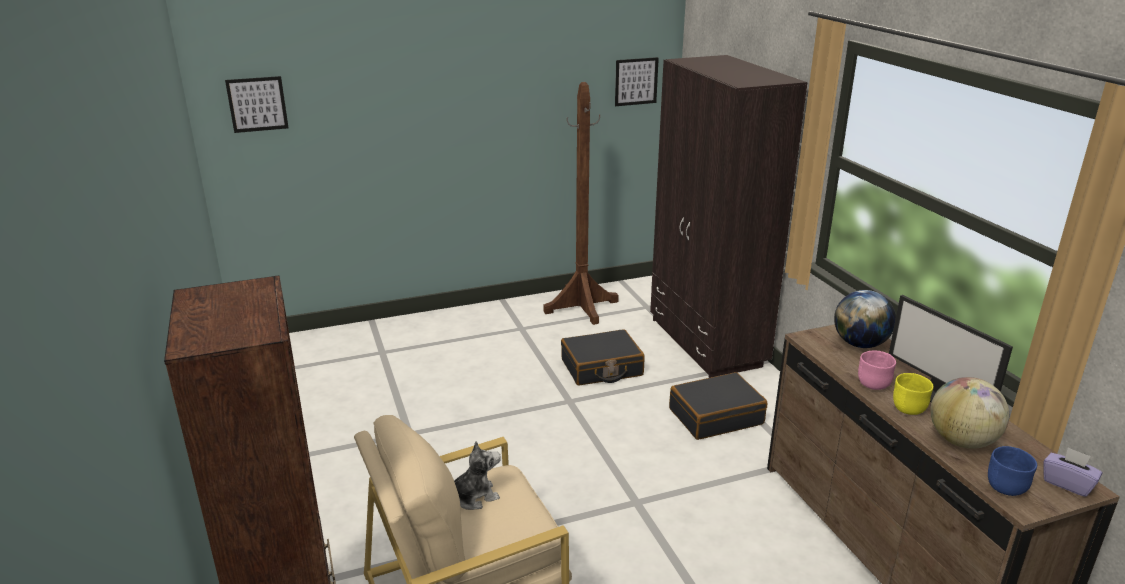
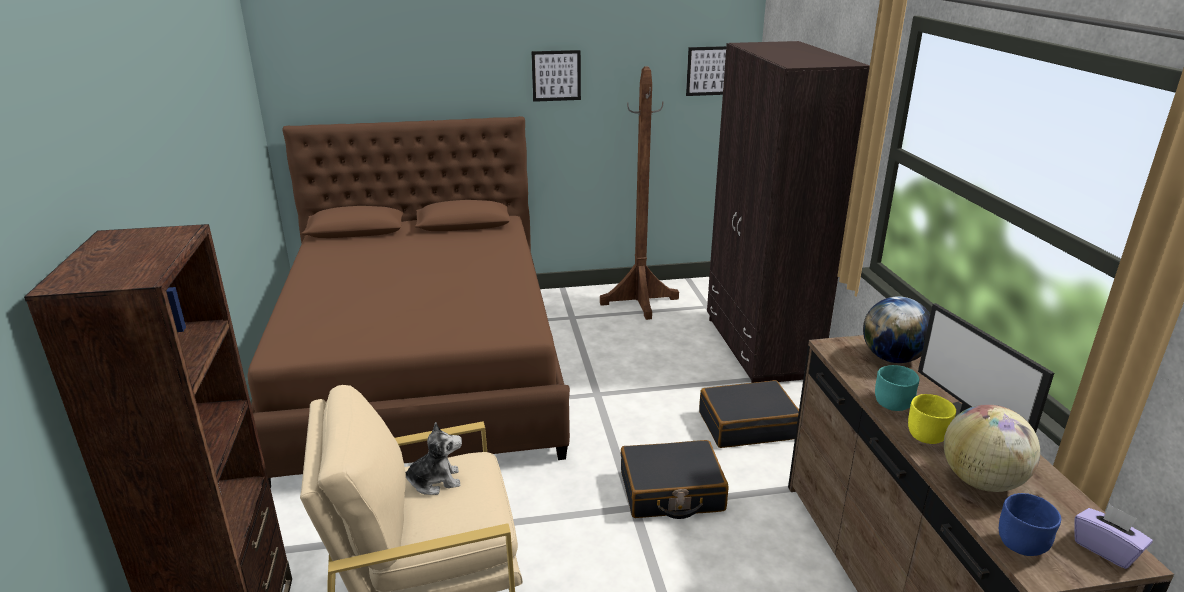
camera: 10 degrees right, 0 degrees up
(257, 104) = (320, 76): picture -> picture (556, 75)
(391, 395) = (422, 371): none -> brown bed
(601, 368) = (641, 364): black suitcase -> black suitcase (671, 492)
(872, 384) = (892, 404): pink bowl -> turquoise bowl

